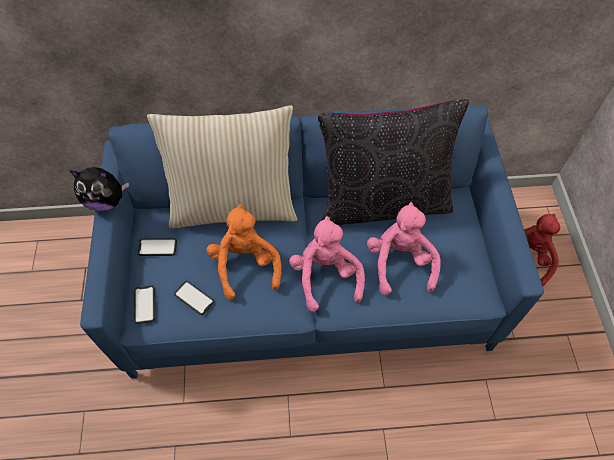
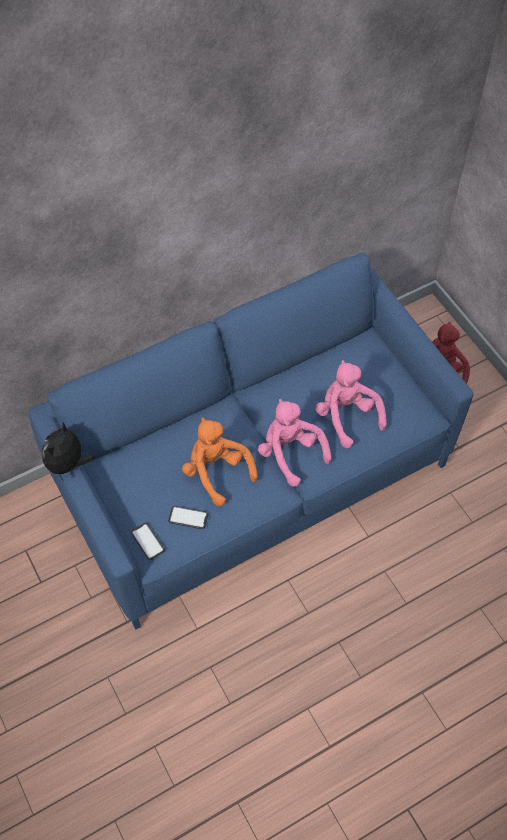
camera: 25 degrees left, 0 degrees up
(106, 201) = (68, 464): plush toy -> plush toy turned 135 degrees clockwise
(157, 247) = (128, 488): phone -> none
(233, 206) = (176, 424): beige pillow -> none
(383, 202) = (307, 369): black pillow -> none

